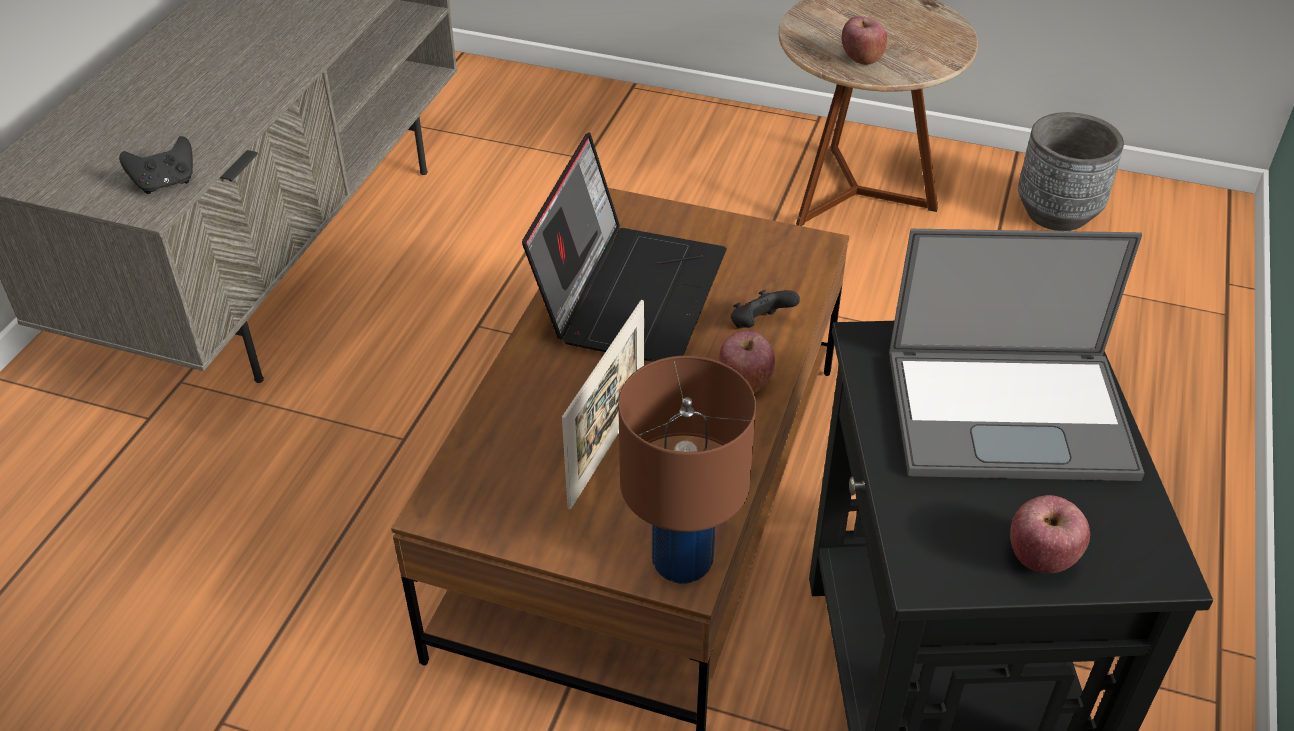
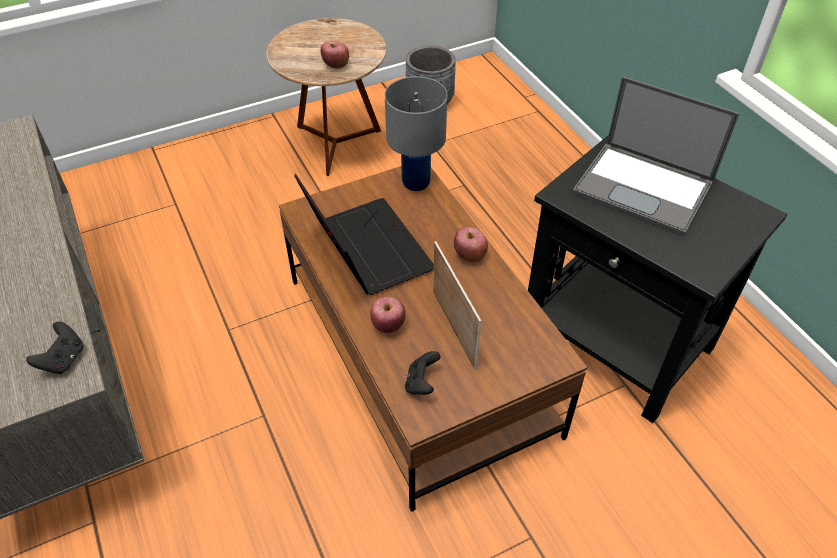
camera: 45 degrees left, 5 degrees up
(684, 560) = (549, 353): brown table lamp -> none
(759, 325) = (442, 225): black game controller -> black game controller (421, 383)
(793, 256) = (414, 183): none -> grey table lamp
(1011, 412) = (645, 188): laptop -> laptop turned 75 degrees clockwise
(1041, 558) = (727, 239): apple -> apple (388, 325)

